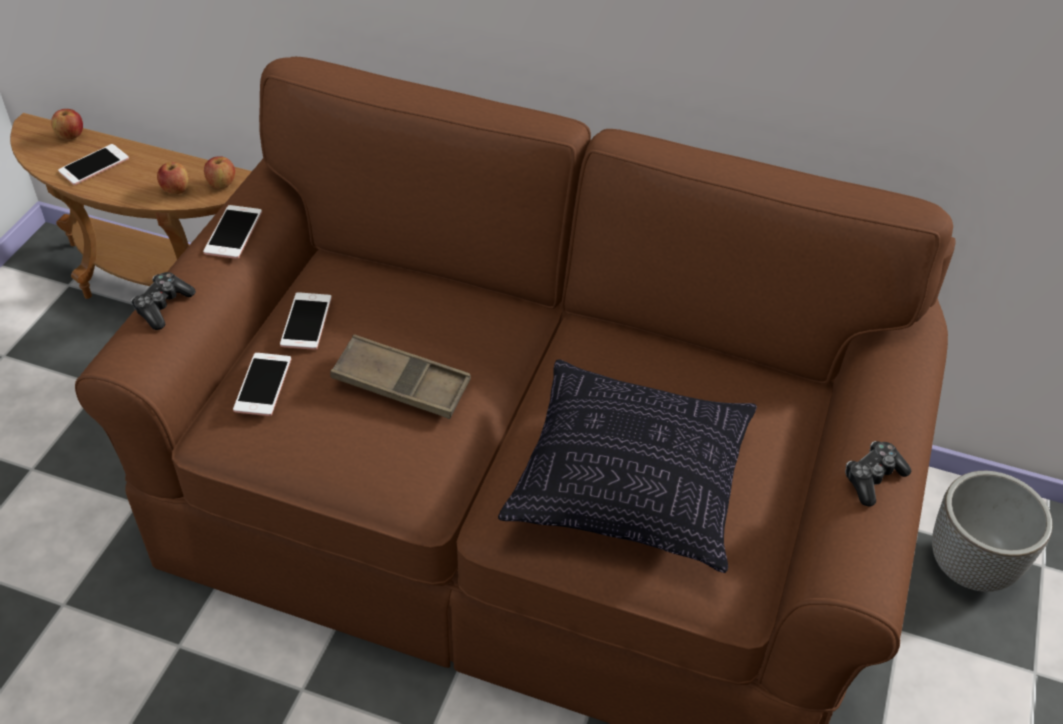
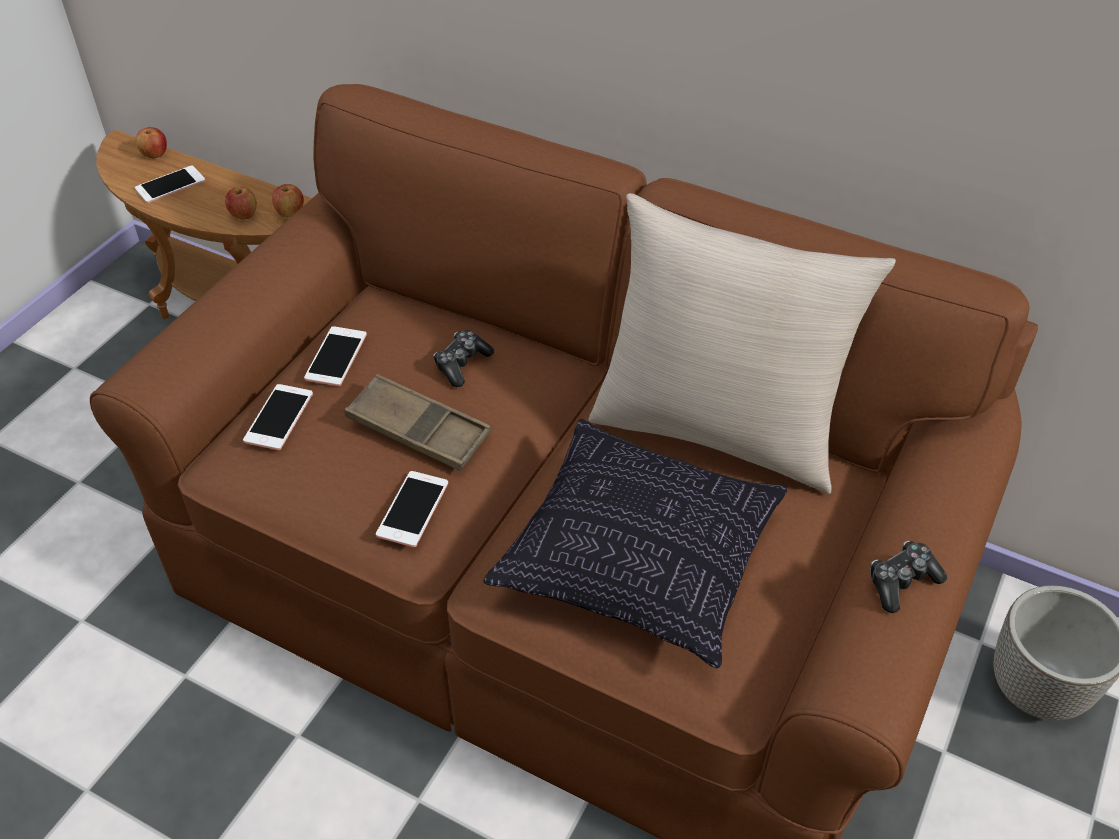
camera: 10 degrees right, 0 degrees up
(163, 307) = (188, 329): game controller -> game controller (462, 364)
(233, 232) = (275, 260): phone -> phone (413, 509)
(677, 358) = (717, 429): none -> beige pillow

